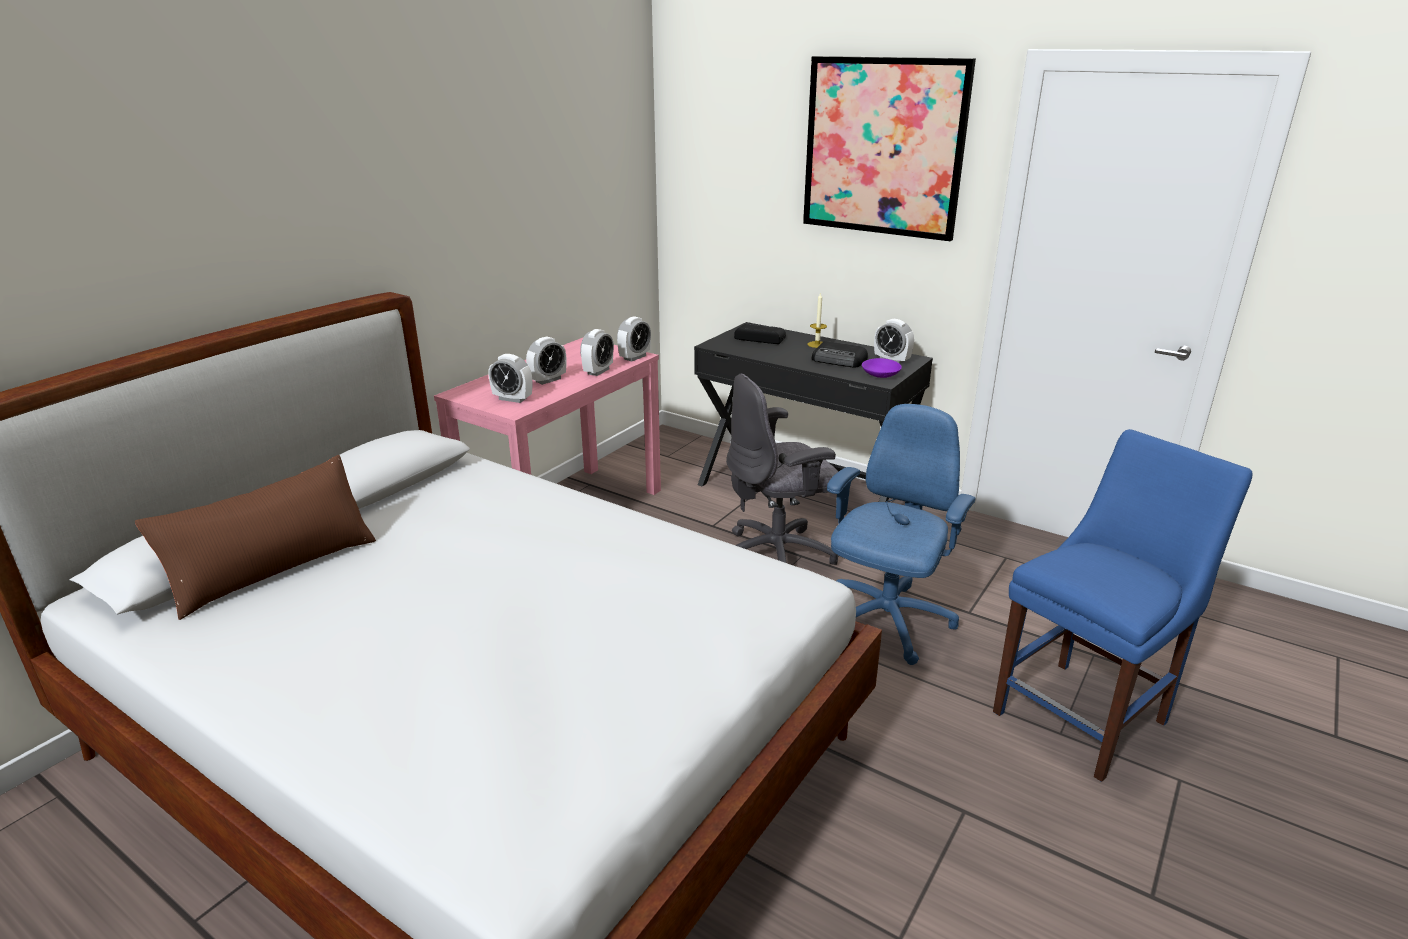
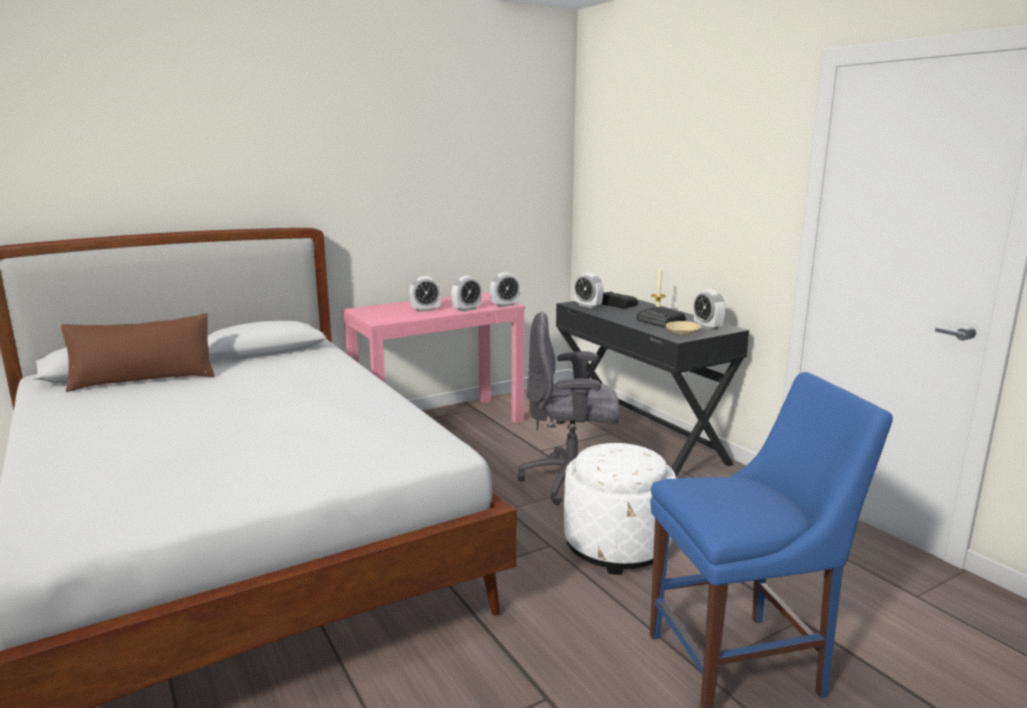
camera: 25 degrees right, 10 degrees down
(512, 399) = (387, 316): alarm clock -> alarm clock (588, 306)
(880, 375) = (682, 334): purple bowl -> beige bowl
(883, 147) = (717, 144): picture -> none
(885, 623) = (617, 546): blue office chair -> white ottoman

